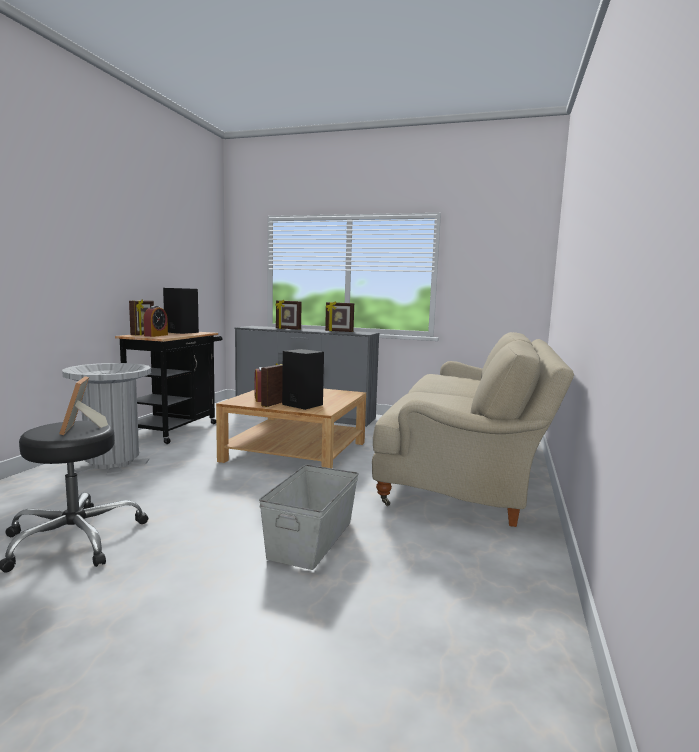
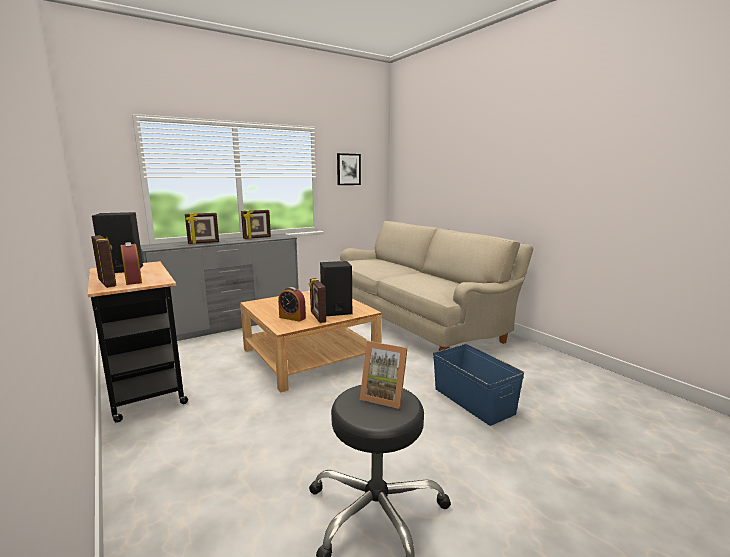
camera: 50 degrees left, 5 degrees up
(112, 462) = (187, 448): grey trash can -> none
(312, 539) = (473, 400): grey storage box -> blue storage box
(484, 263) = (348, 169): none -> picture

